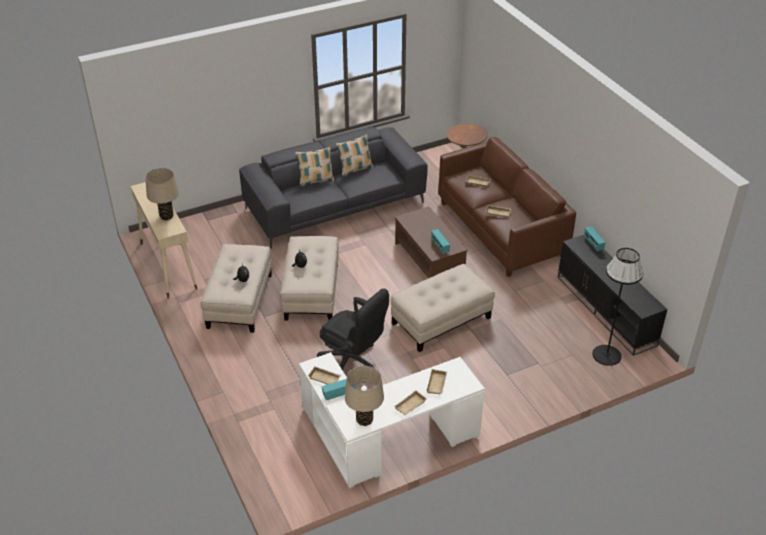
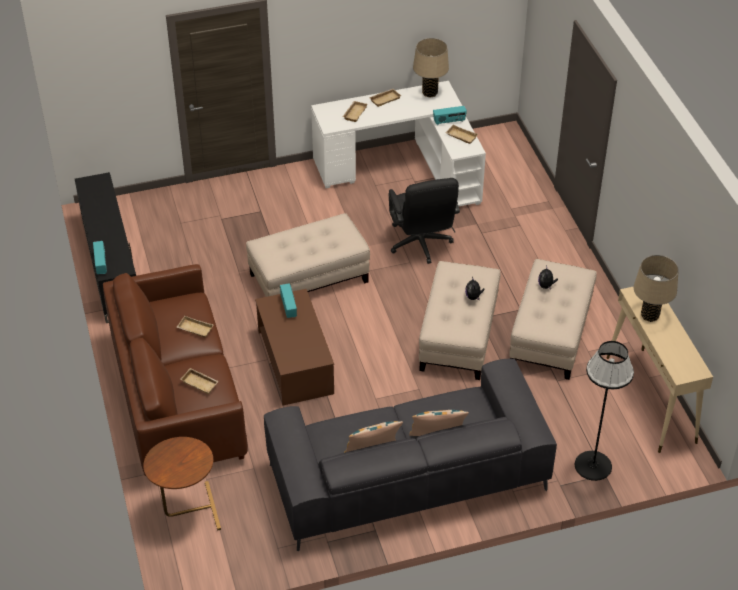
camera: 170 degrees left, 5 degrees up
(353, 360) = (421, 245): black office chair -> black office chair turned 150 degrees counterclockwise
(606, 355) = (144, 217): black floor lamp -> black floor lamp (593, 465)

